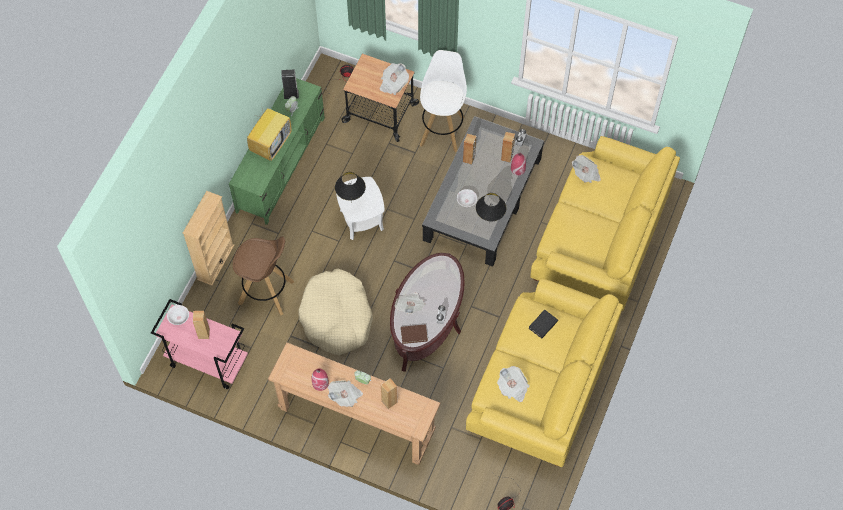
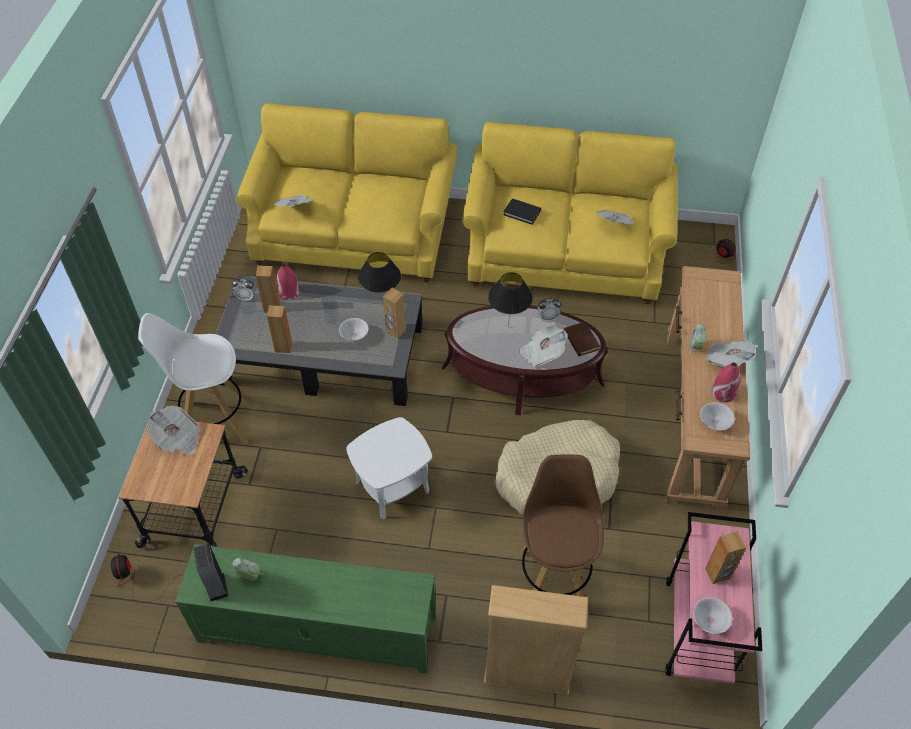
camera: 105 degrees left, 10 degrees down
(271, 143) = (326, 589): television -> none
(299, 368) = (714, 423): none -> white bowl
(351, 203) = (400, 460): black table lamp -> black table lamp (508, 327)
(389, 401) = (708, 314): brown speaker -> brown speaker (396, 331)

